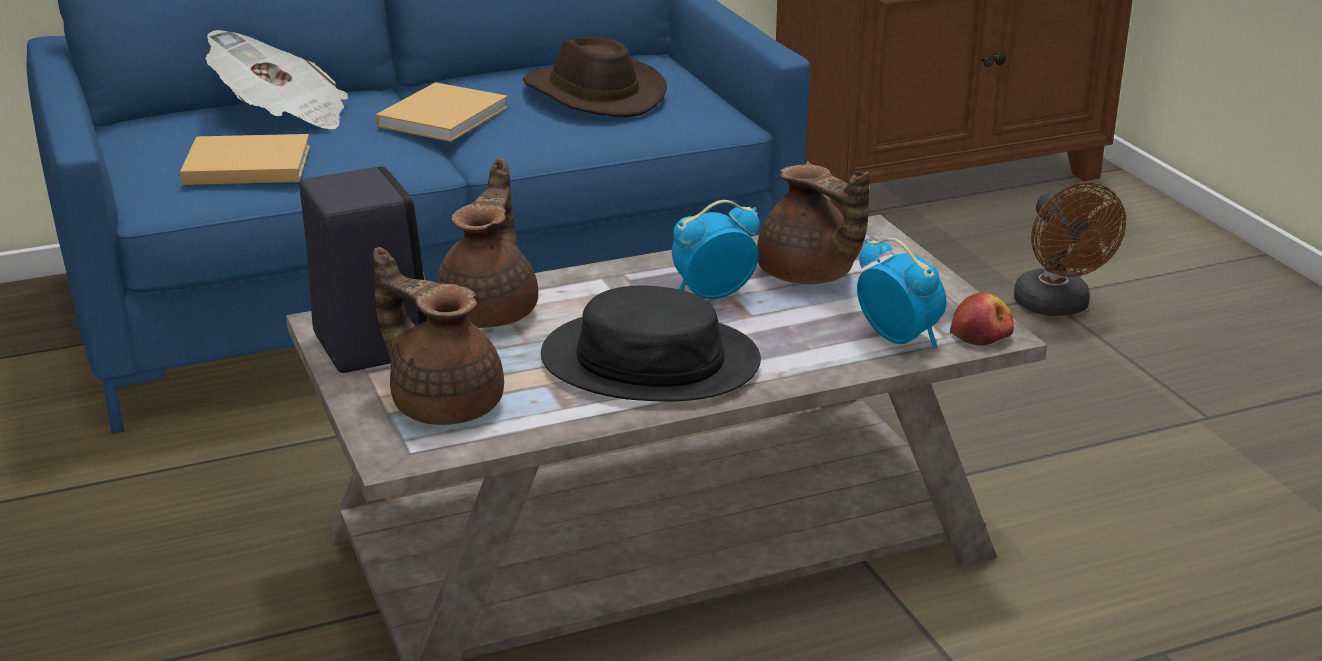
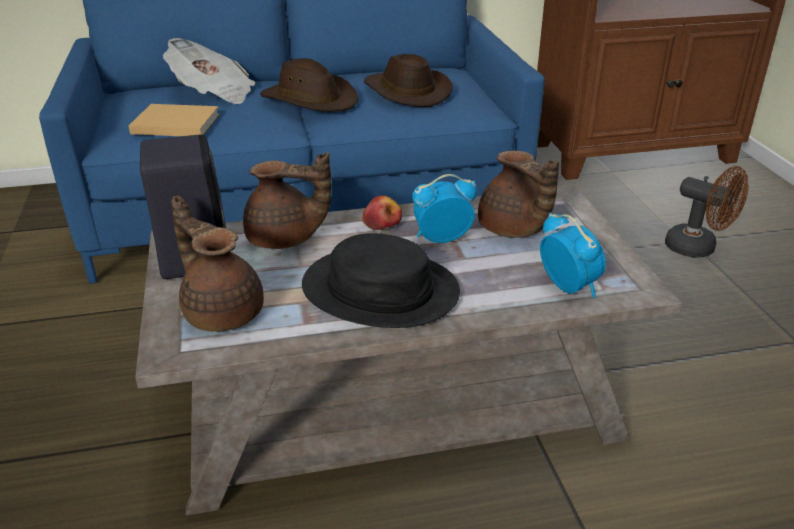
camera: 10 degrees right, 5 degrees up
(445, 116) = (310, 99): beige book -> brown hat
(491, 312) = (285, 239): brown teapot -> brown teapot turned 75 degrees clockwise
(981, 334) = (632, 289): apple -> apple (382, 222)
(1057, 307) = (698, 249): brown fan -> brown fan turned 45 degrees counterclockwise

